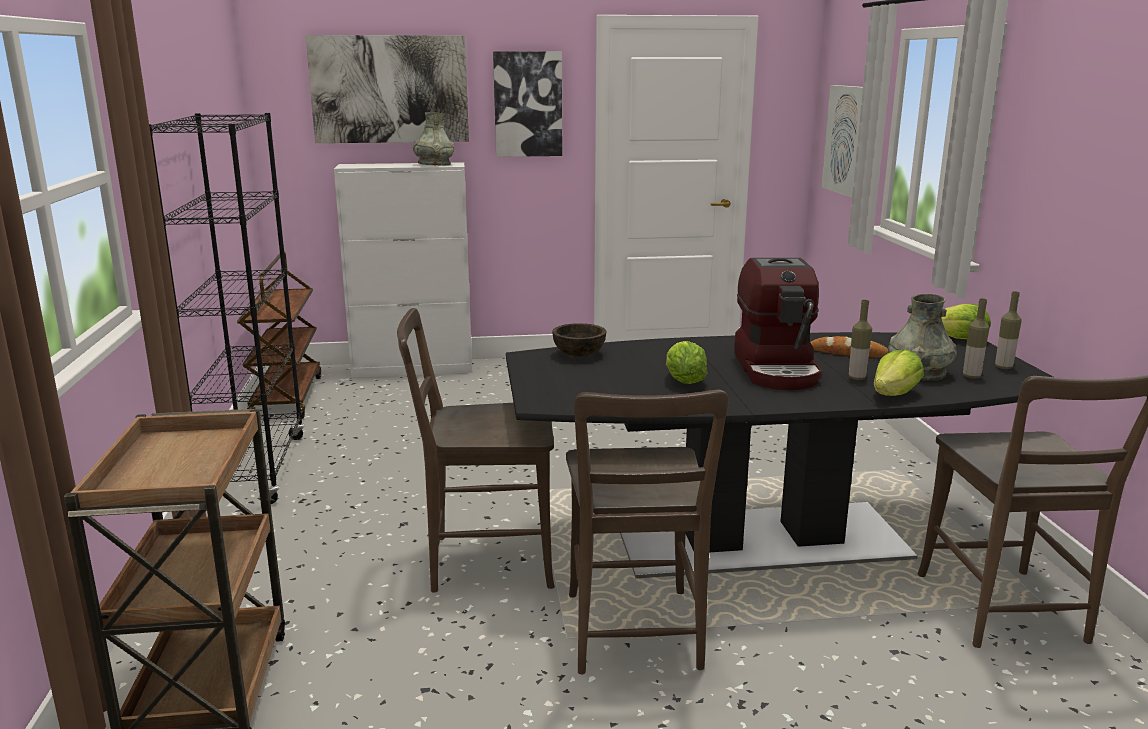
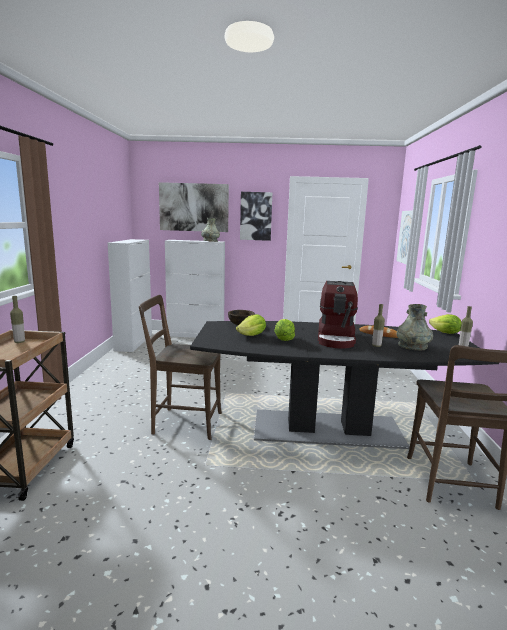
camera: 10 degrees right, 5 degrees down
(256, 470) = (103, 371): black bookcase -> none
(286, 397) = (134, 342): brown cart -> white cabinet
(634, 636) = (239, 469): brown chair -> none
(894, 394) = (392, 355): lettuce -> lettuce (252, 335)
(971, 376) = (441, 350): bottle -> bottle (19, 342)

